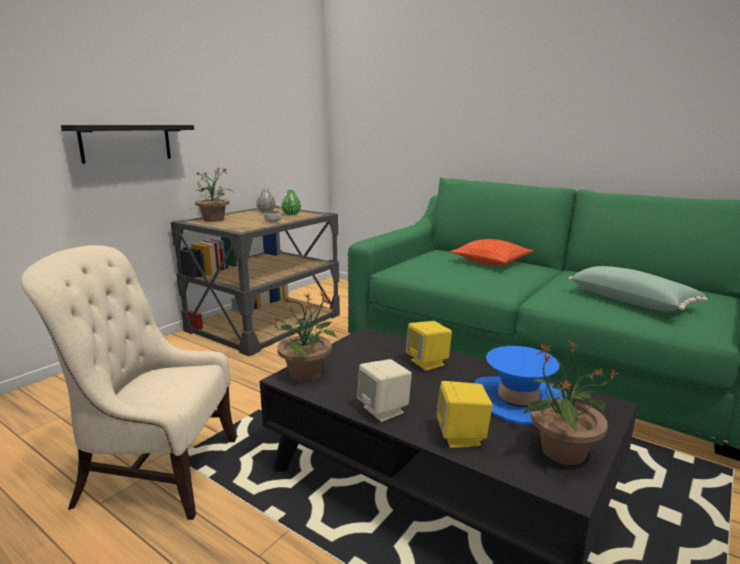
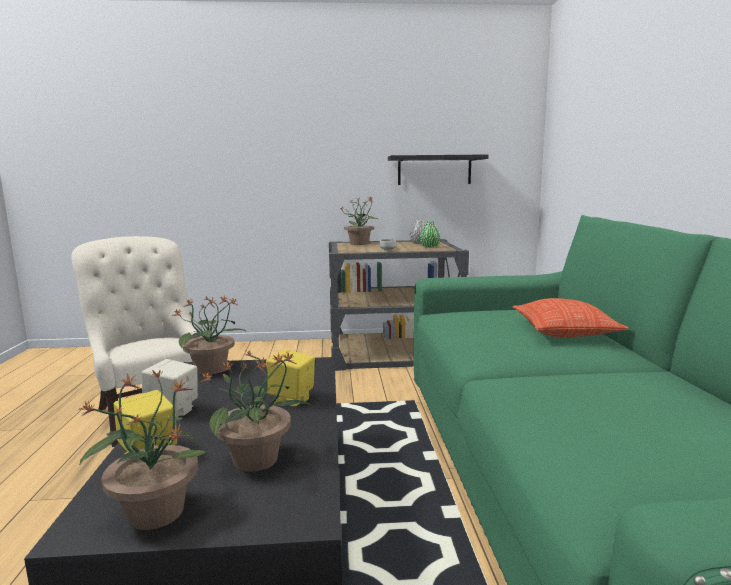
camera: 50 degrees right, 5 degrees down
(126, 143) = (298, 174): black shelf -> black shelf (434, 170)
(518, 400) = (257, 459): blue hat -> potted plant
(631, 301) = (607, 428): green pillow -> none

